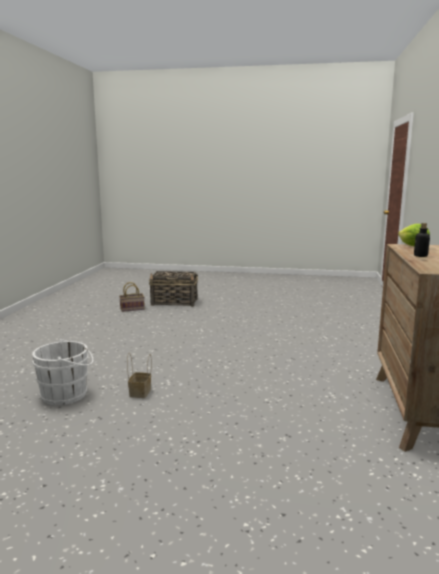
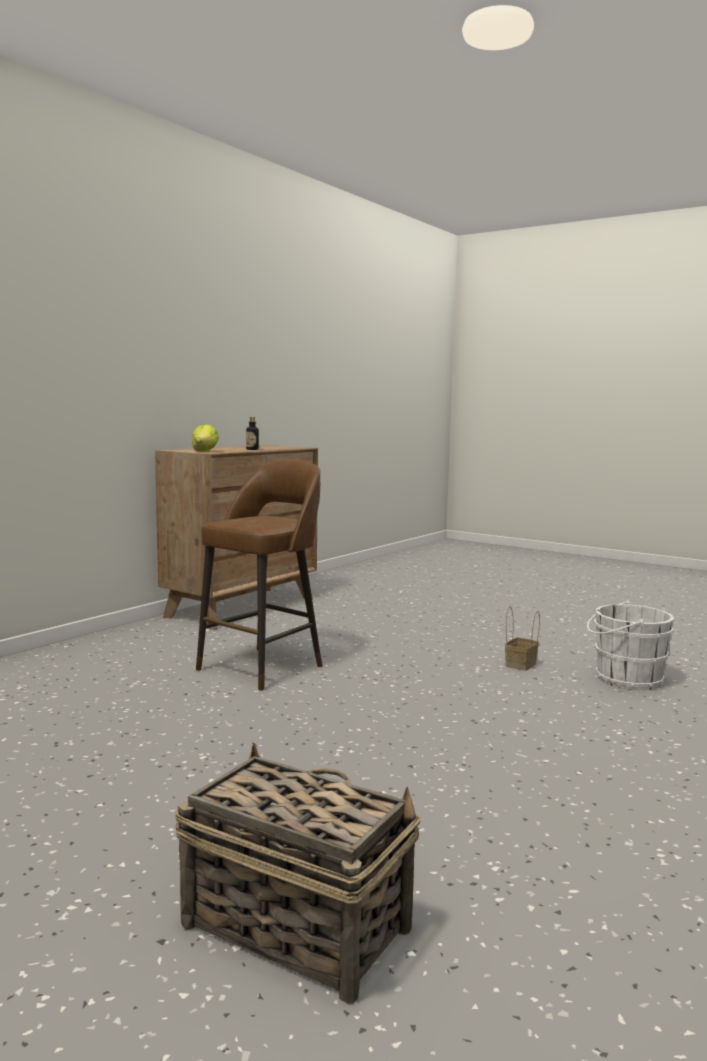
camera: 155 degrees left, 5 degrees down
(132, 308) = (496, 919): basket -> none
(288, 356) = (263, 667): none -> brown stool

